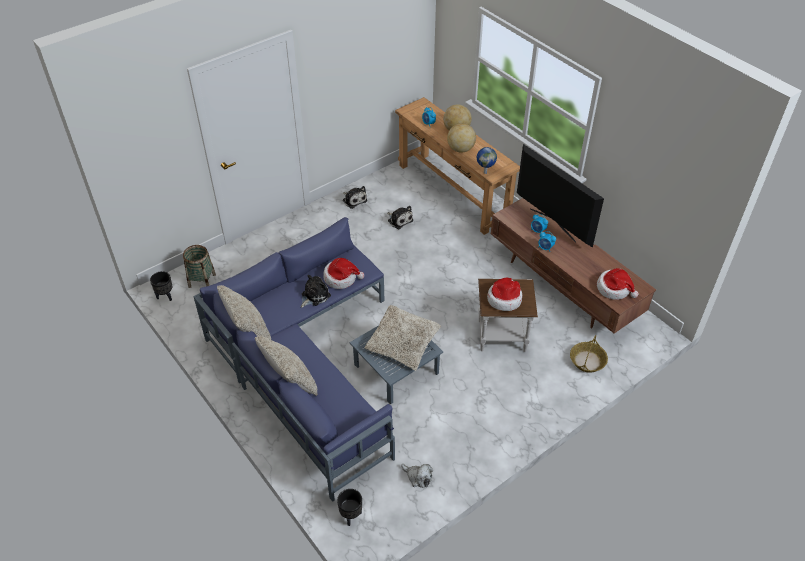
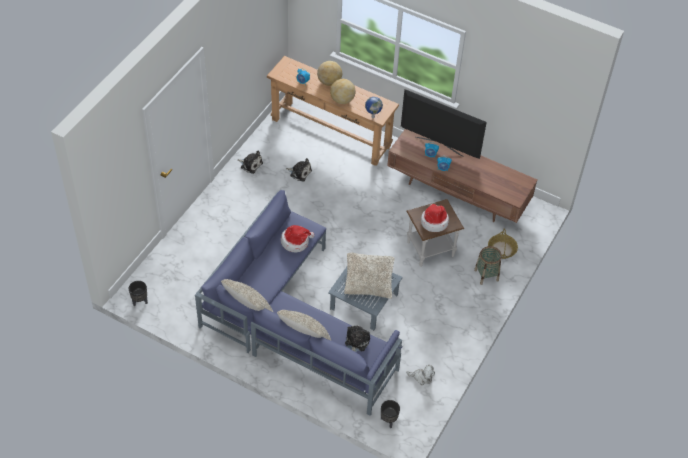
camera: 25 degrees left, 5 degrees up
(202, 280) = (162, 278): basket -> basket (486, 275)
(314, 296) = (282, 263): plush toy -> plush toy (356, 342)
(614, 289) = (508, 188): hat -> none

